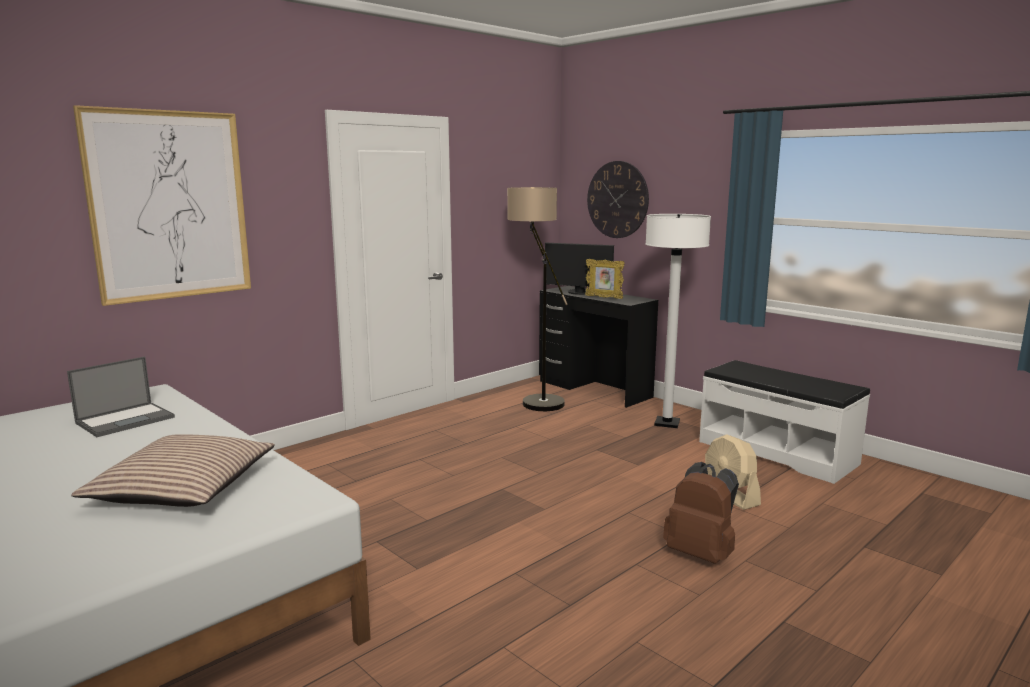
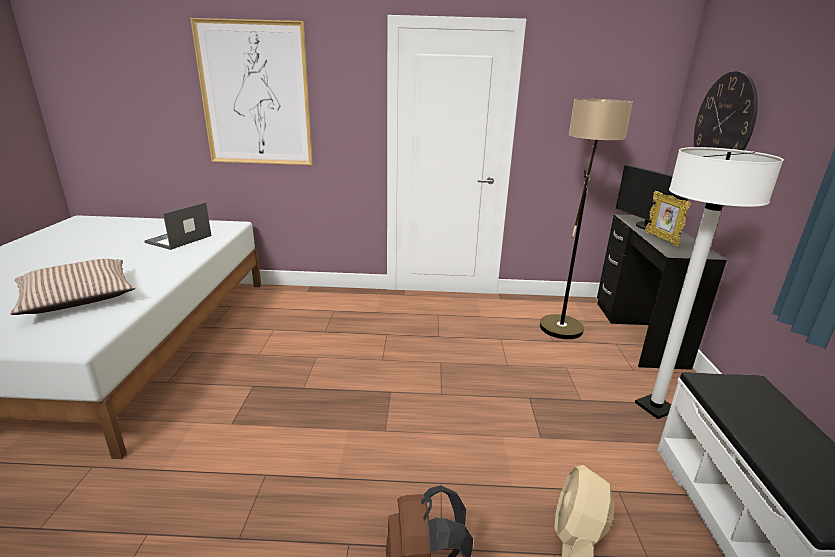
camera: 45 degrees right, 10 degrees up
(126, 420) = (178, 239): laptop -> laptop turned 120 degrees clockwise

